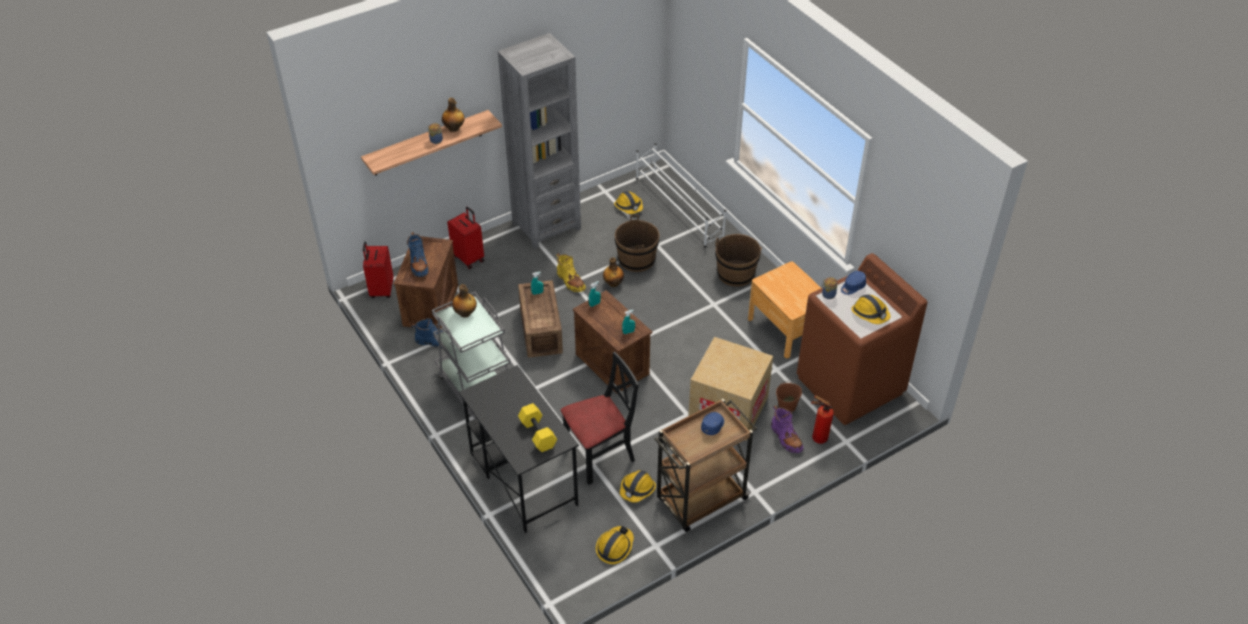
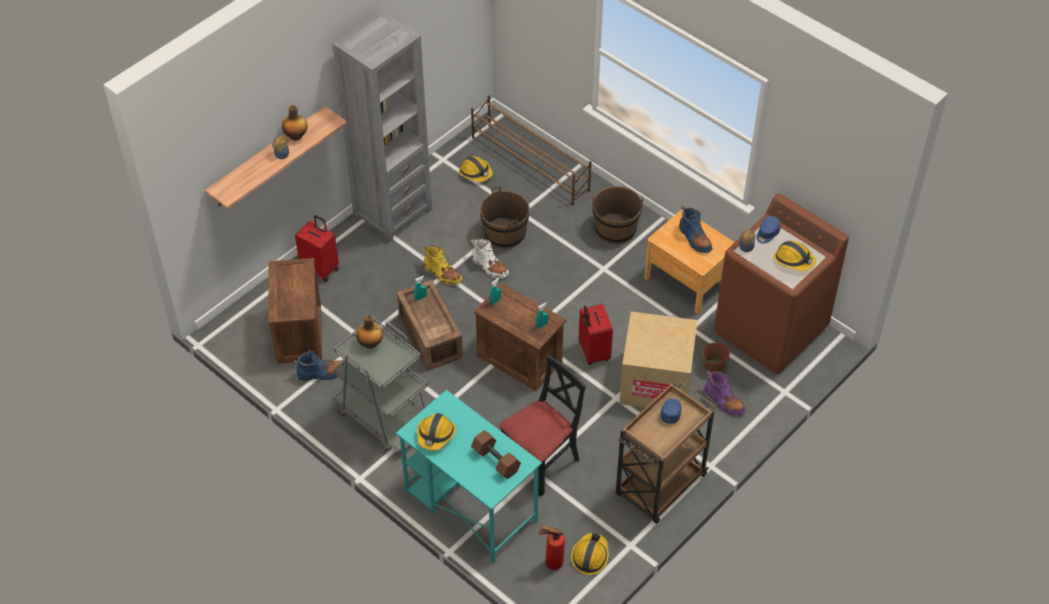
camera: 15 degrees left, 5 degrees up
(381, 290) = (236, 326): red suitcase -> red suitcase (593, 352)
(418, 264) = (287, 294): blue boot -> blue boot (694, 239)
(522, 478) = (470, 505): black desk -> turquoise desk
(537, 434) = (495, 460): yellow dumbbell -> brown dumbbell
(613, 283) = (489, 266): bottle -> white boot
(637, 489) = (592, 490): hard hat -> hard hat (436, 435)
(679, 208) = (530, 164): white shoe rack -> brown shoe rack
(817, 437) = (755, 394): fire extinguisher -> fire extinguisher (551, 563)

